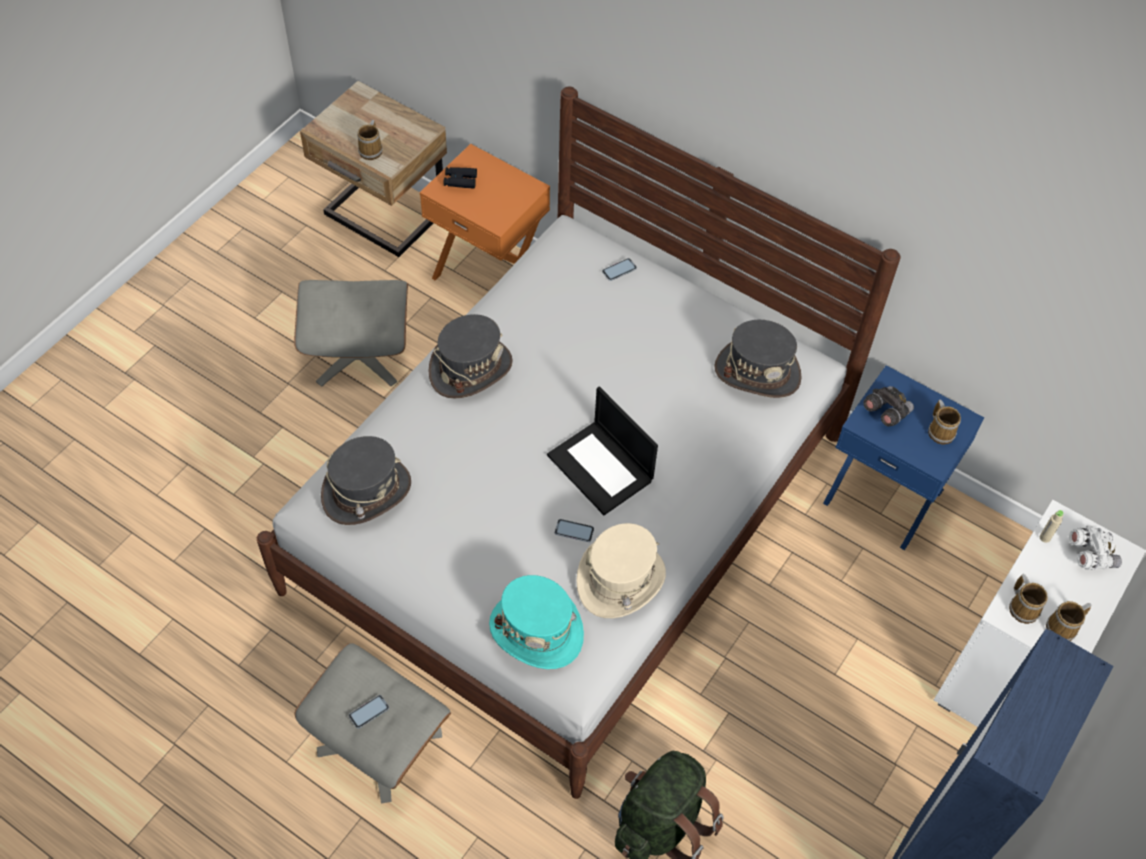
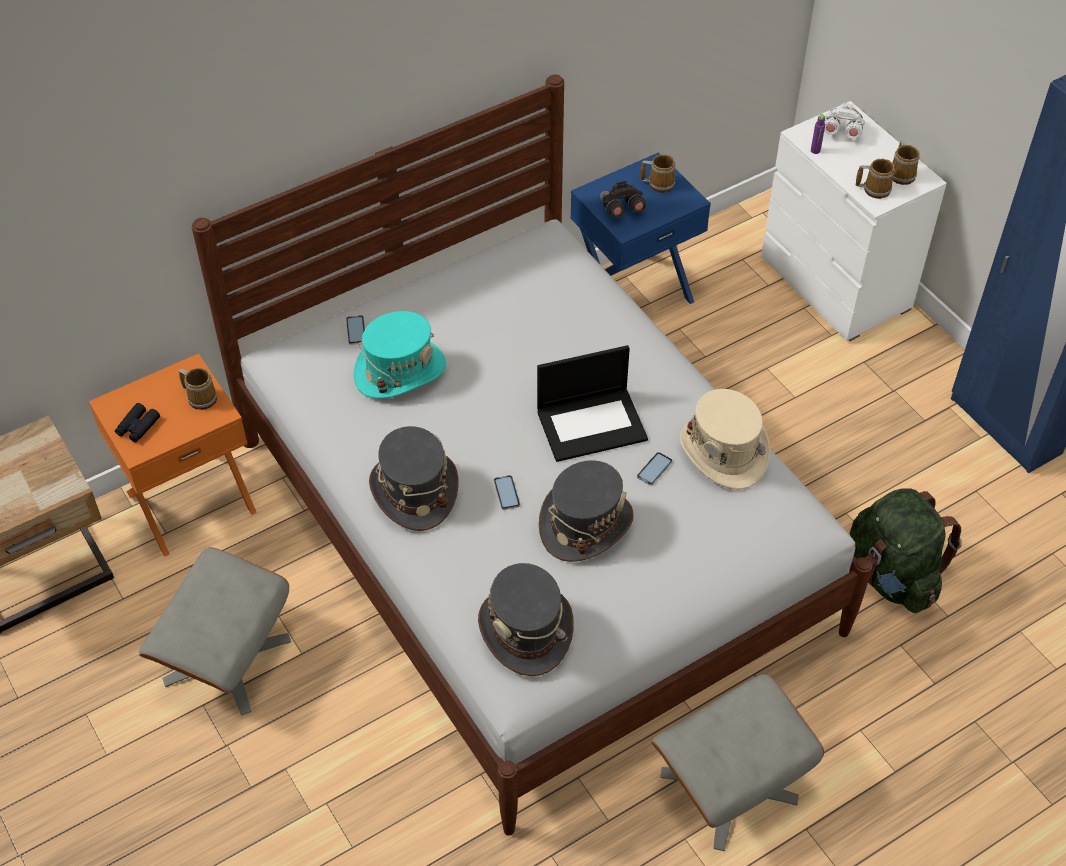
camera: 65 degrees left, 5 degrees down
(369, 712) = (744, 742): phone -> phone (506, 493)
(372, 150) = (34, 493): mug -> mug (201, 397)
(536, 630) = (752, 536): turquoise hat -> turquoise hat (400, 371)
(757, 372) = (540, 273): grey hat -> grey hat (585, 524)
(1044, 537) = (815, 150): beige bottle -> purple bottle

